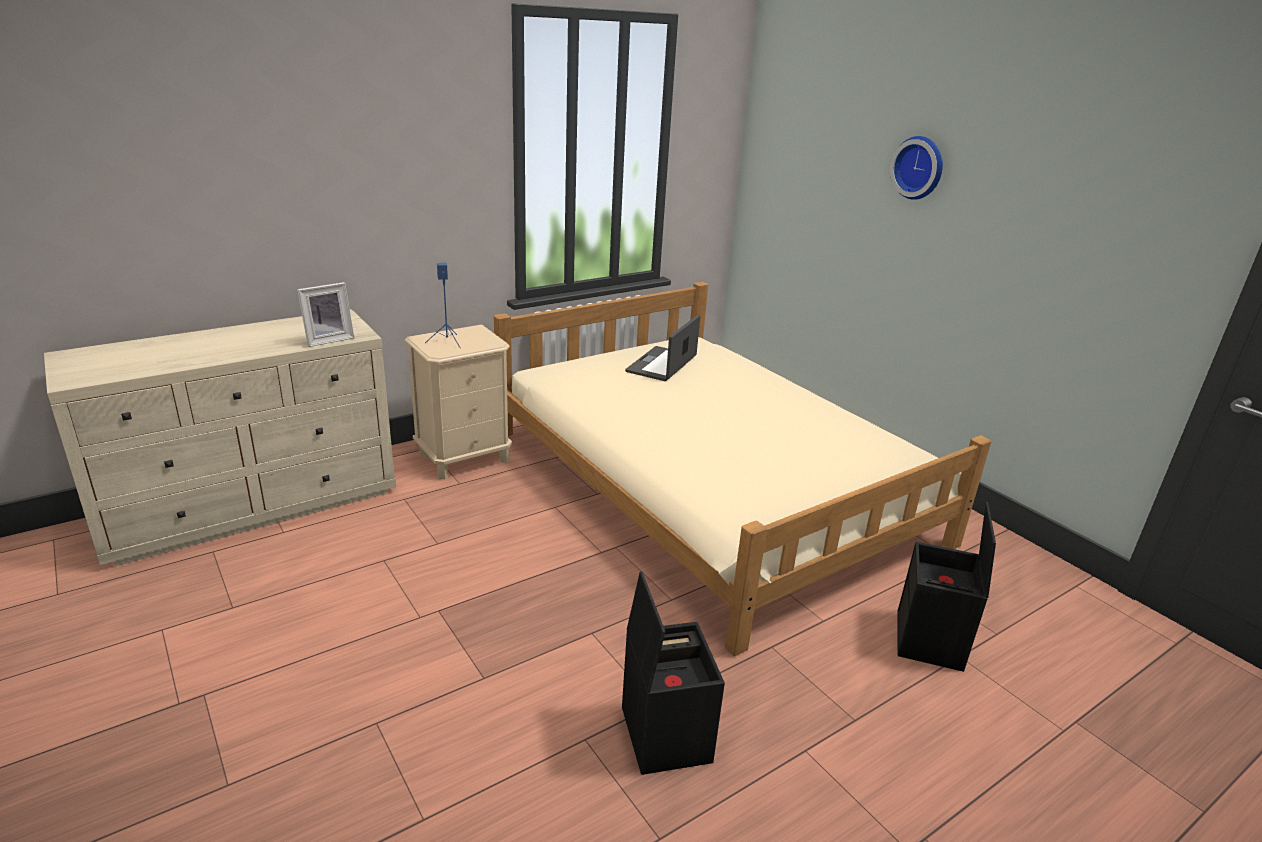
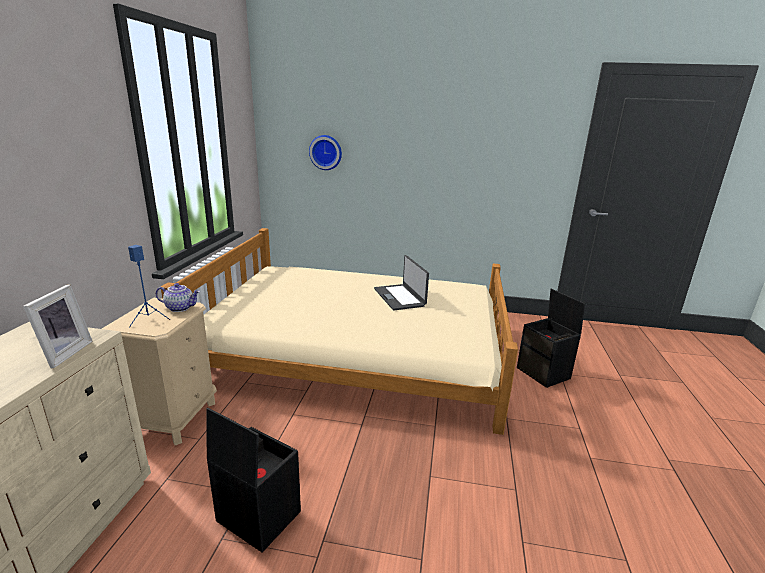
camera: 45 degrees left, 5 degrees down
(484, 341) = (180, 308): none -> teapot
(662, 365) = (282, 287): laptop -> laptop (400, 297)
(663, 733) = (542, 501): black storage box -> black storage box (257, 516)
(919, 167) = (401, 129): wall clock -> wall clock (326, 152)

